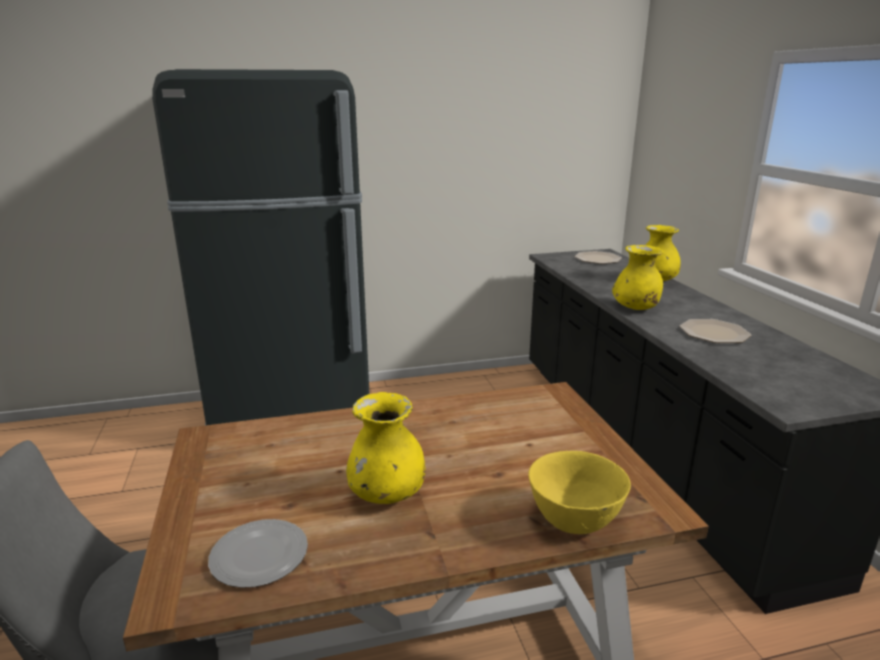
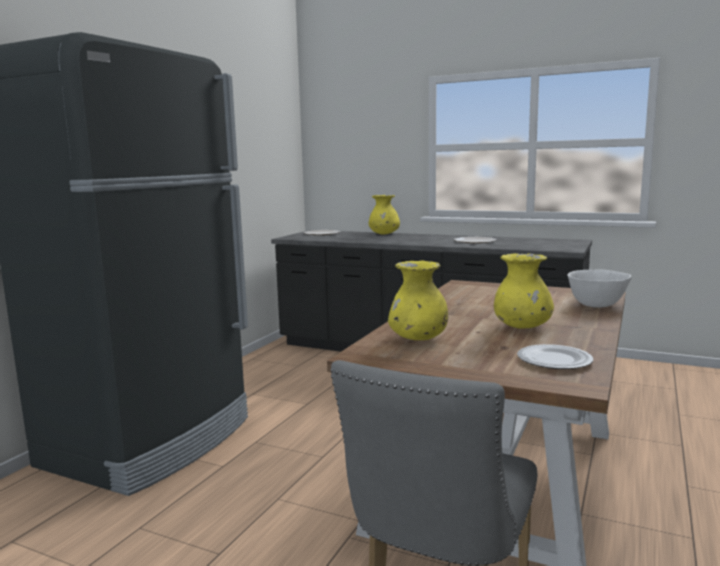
camera: 50 degrees left, 10 degrees down
(574, 521) = (597, 305): yellow bowl -> white bowl
(635, 308) = (415, 242): yellow vase -> yellow vase (418, 339)

